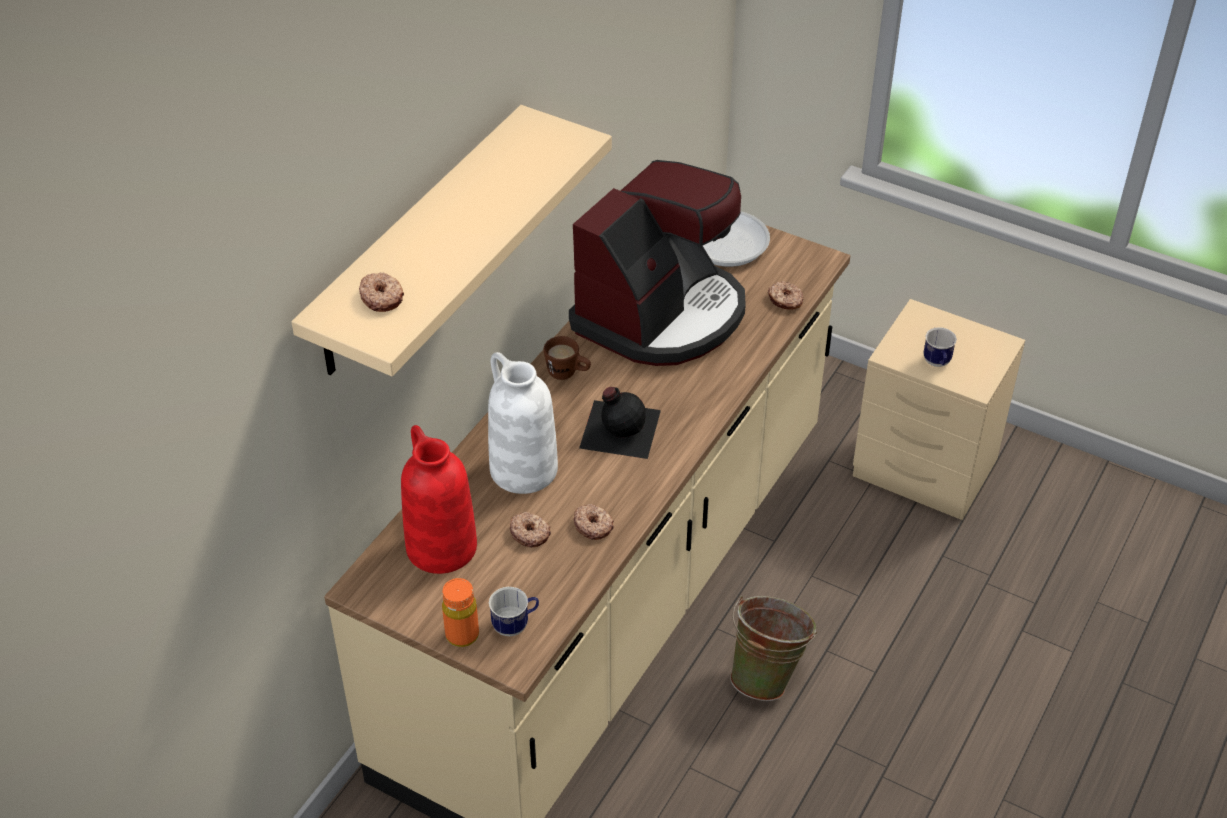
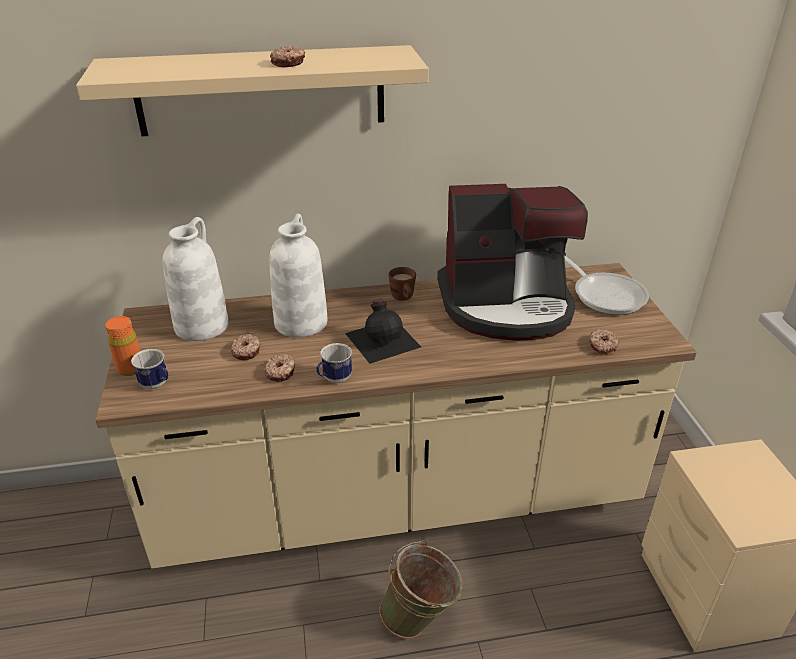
camera: 50 degrees right, 10 degrees down
(382, 297) = (145, 67): donut -> donut (289, 63)
(440, 546) = (201, 325): red vase -> white vase
(937, 364) = (727, 491): mug -> mug (334, 379)

